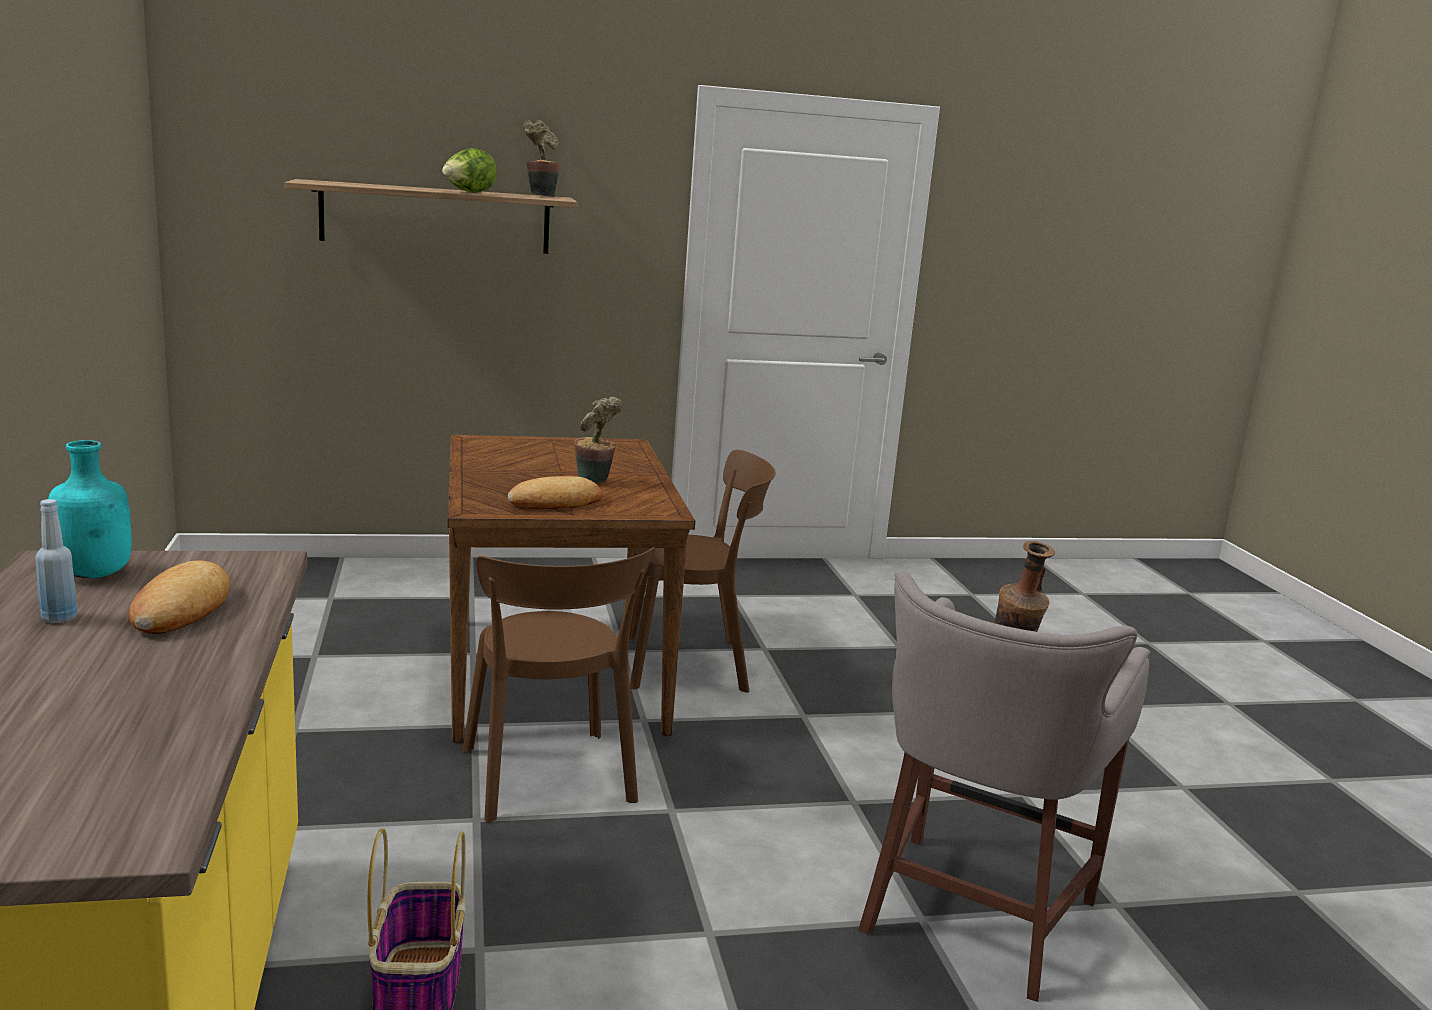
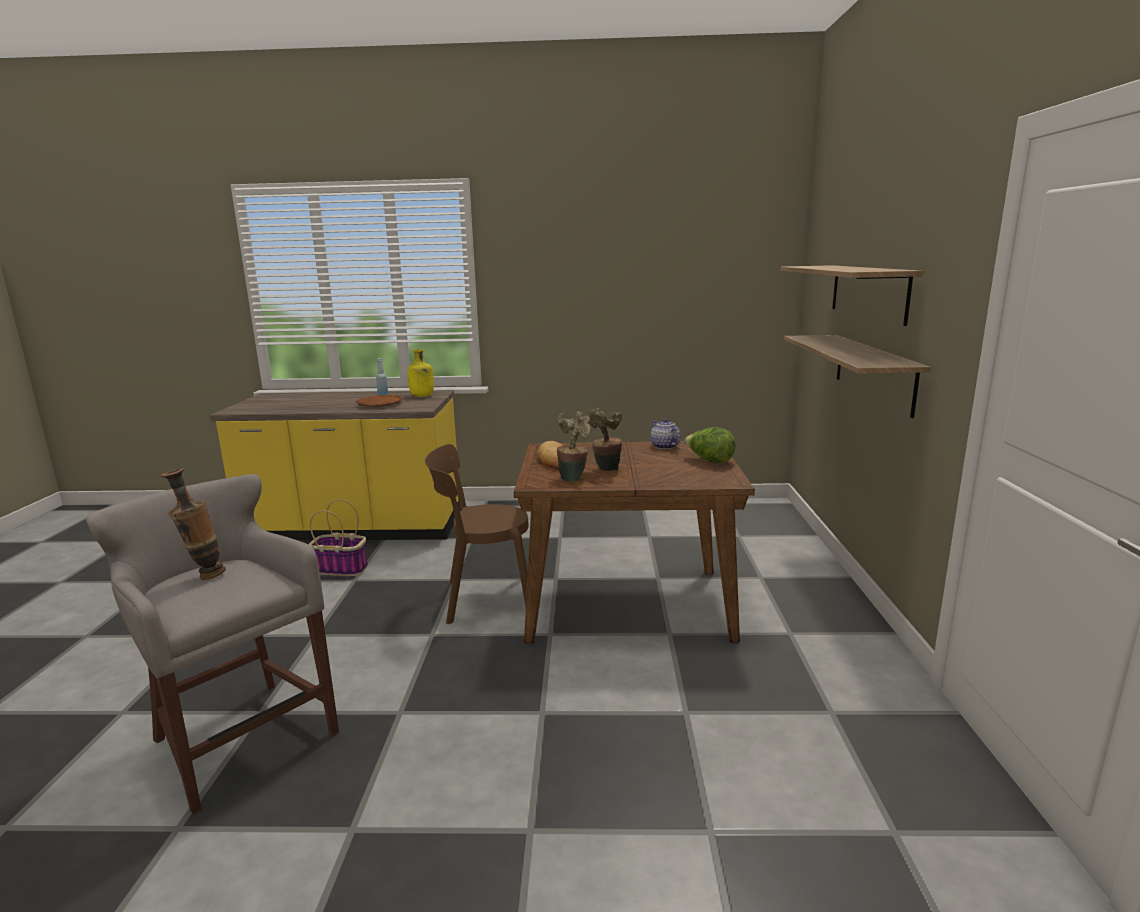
camera: 105 degrees right, 0 degrees up
(96, 573) = (422, 396): turquoise bottle -> yellow bottle
(181, 609) = (380, 404): bread -> brown plate
(468, 192) = (833, 268): lettuce -> lettuce (709, 461)
(476, 310) = (873, 372): none -> shelf
(480, 456) = (664, 446): none -> teapot
(541, 195) = (893, 269): potted plant -> potted plant (574, 477)
(693, 664) = (645, 665): brown chair -> none

